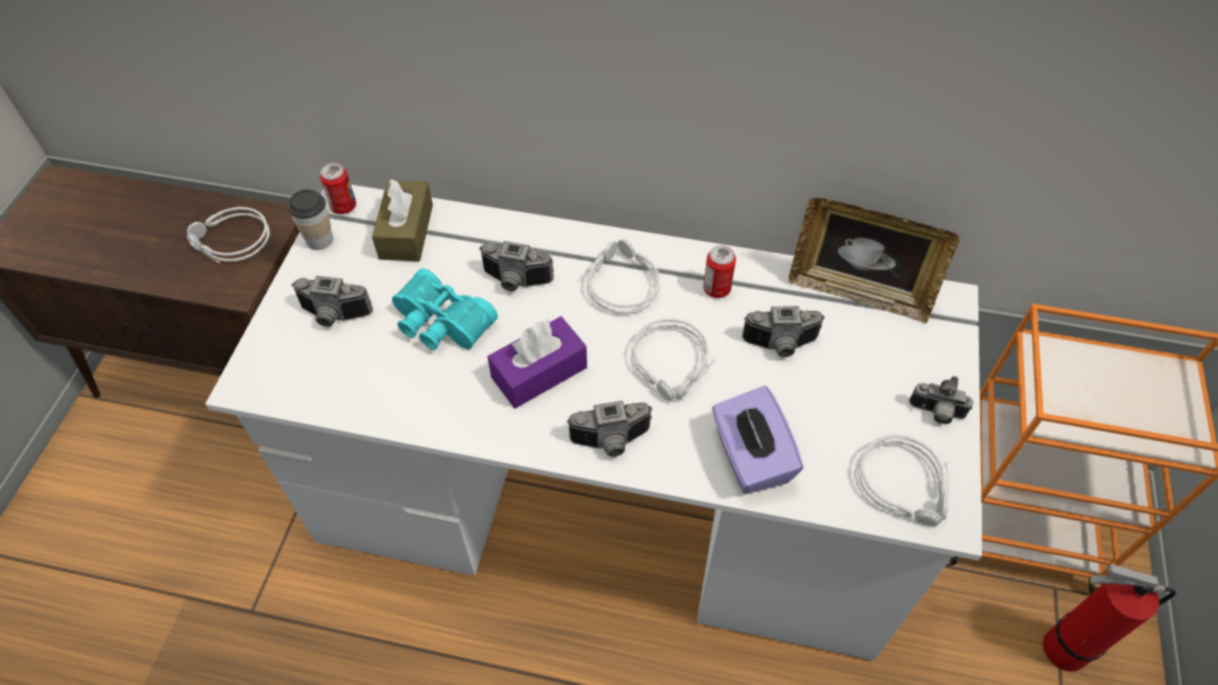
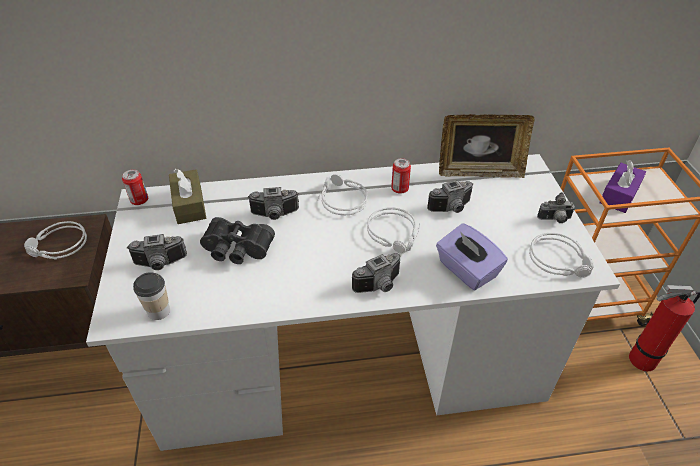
camera: 20 degrees left, 10 degrees down
(319, 239) = (130, 223): cup -> cup (159, 311)
(440, 324) = (236, 250): turquoise binoculars -> black binoculars
(539, 372) = (314, 260): purple tissue box -> purple tissue box (619, 195)

